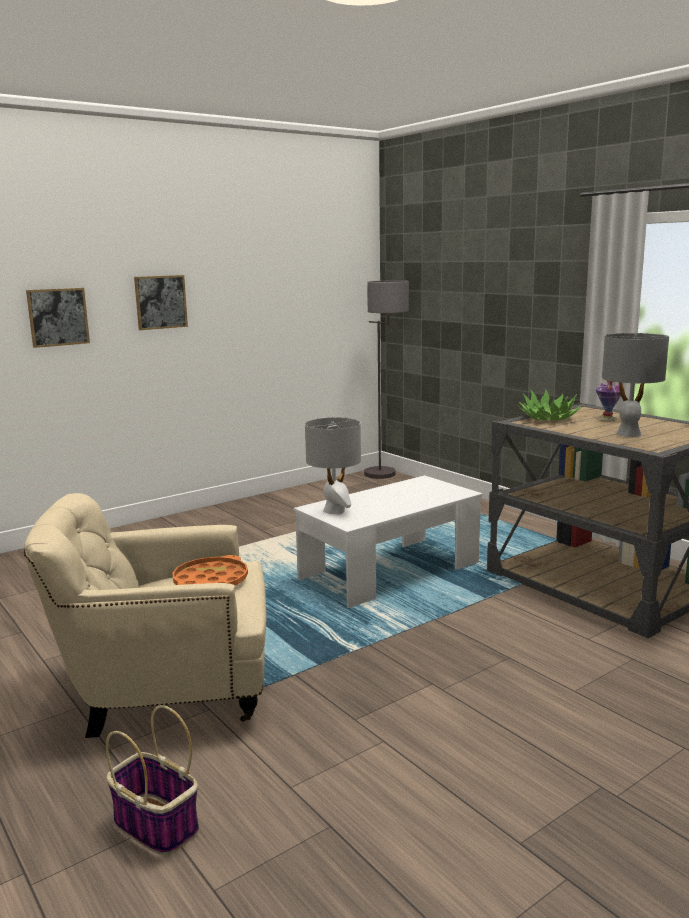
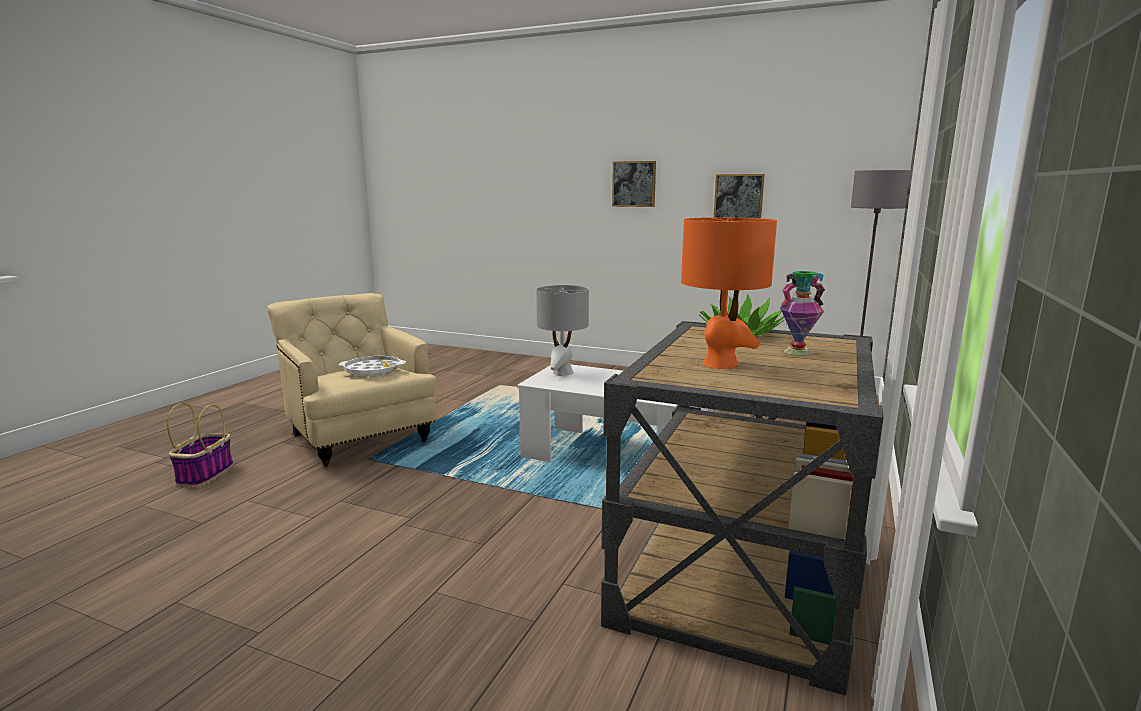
camera: 60 degrees right, 0 degrees up
(58, 317) = (554, 191): picture -> picture (738, 198)
(210, 581) = (373, 371): orange tray -> white tray
(628, 434) = (720, 364): grey table lamp -> orange table lamp

